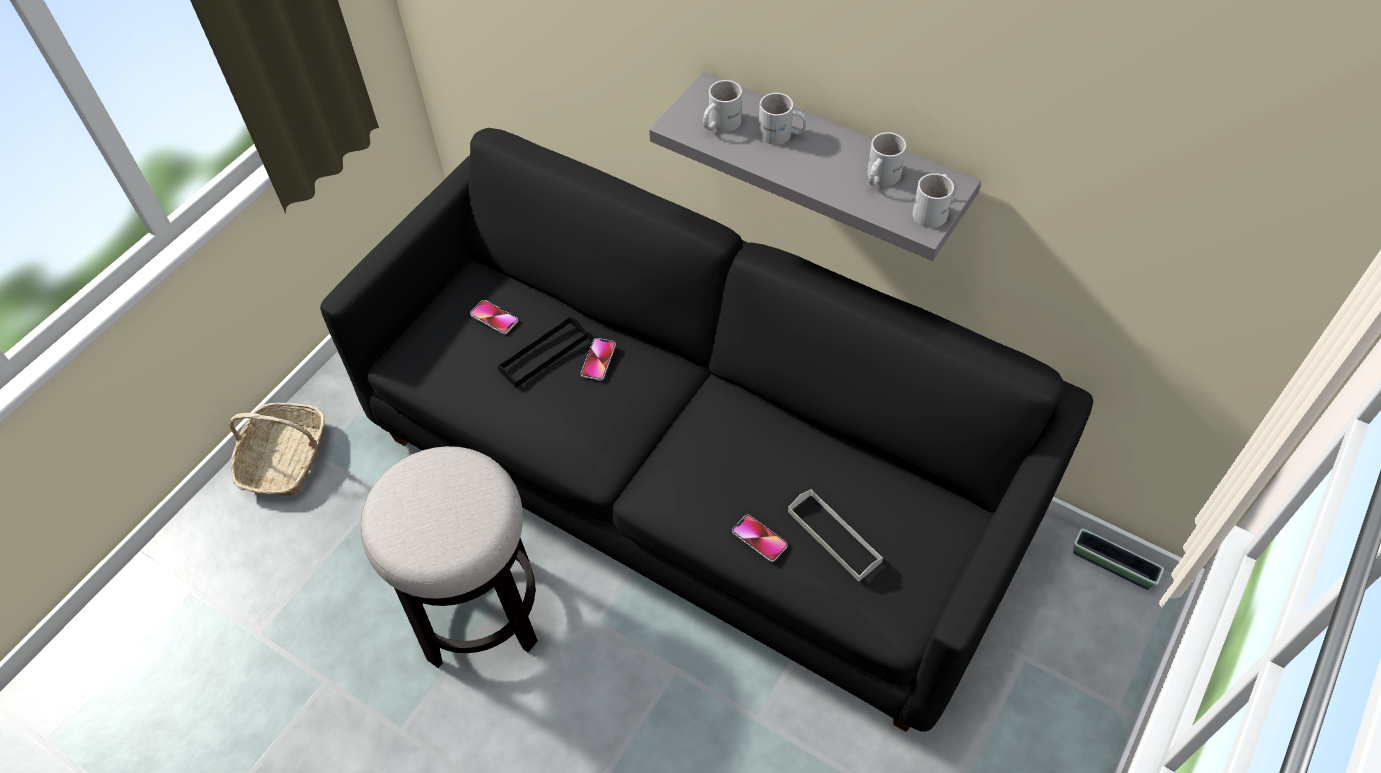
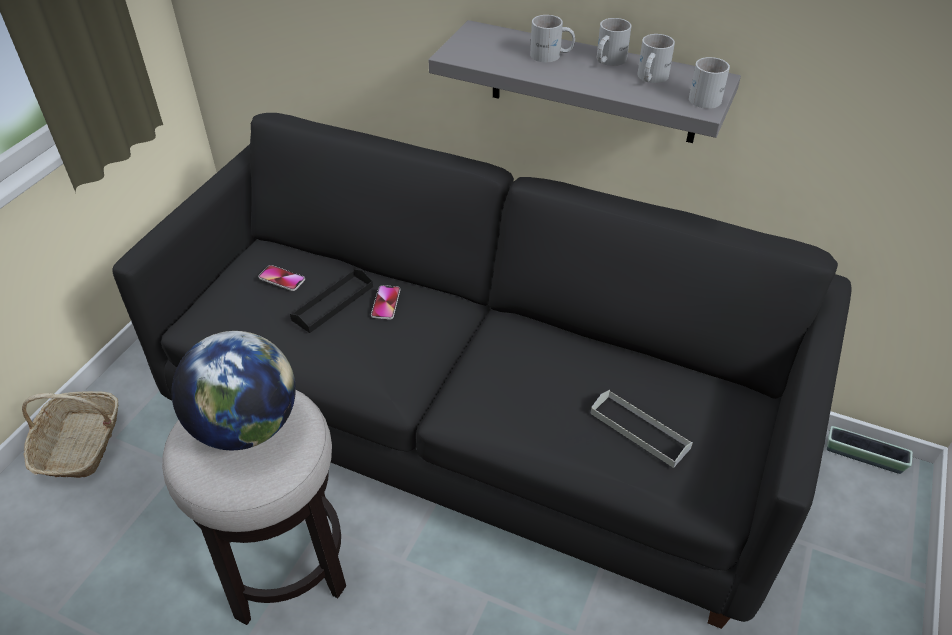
camera: 10 degrees left, 10 degrees down
(440, 498) = (246, 426): none -> globe
(719, 123) = (492, 51): white mug -> white mug (607, 60)
(759, 538) = (568, 440): phone -> none

